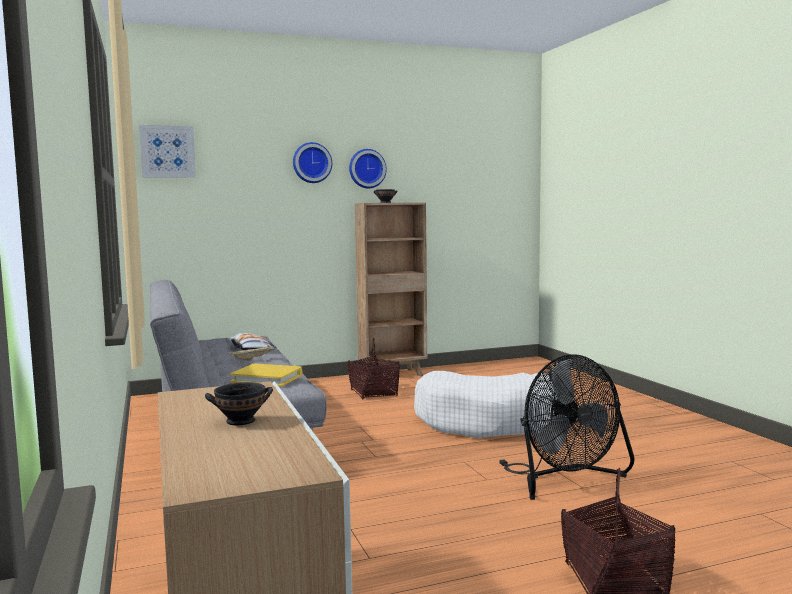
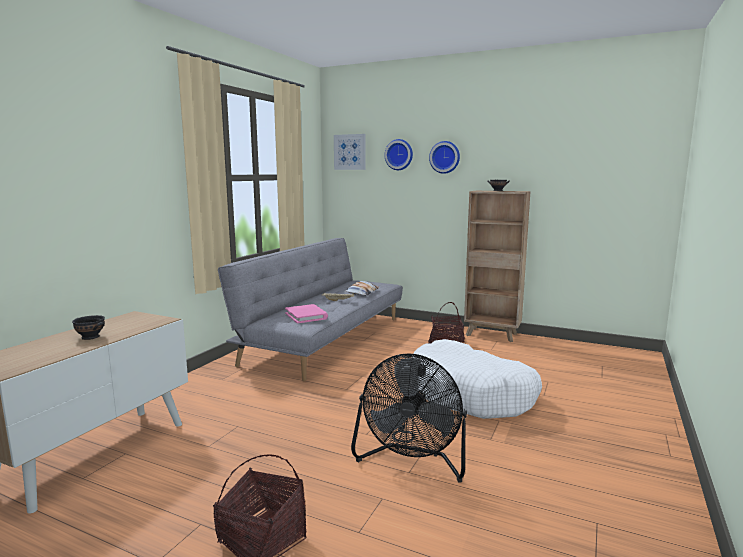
camera: 45 degrees right, 5 degrees up
(267, 378) = (306, 316): yellow book -> pink book
(366, 169) = (490, 161): wall clock -> wall clock (399, 154)

